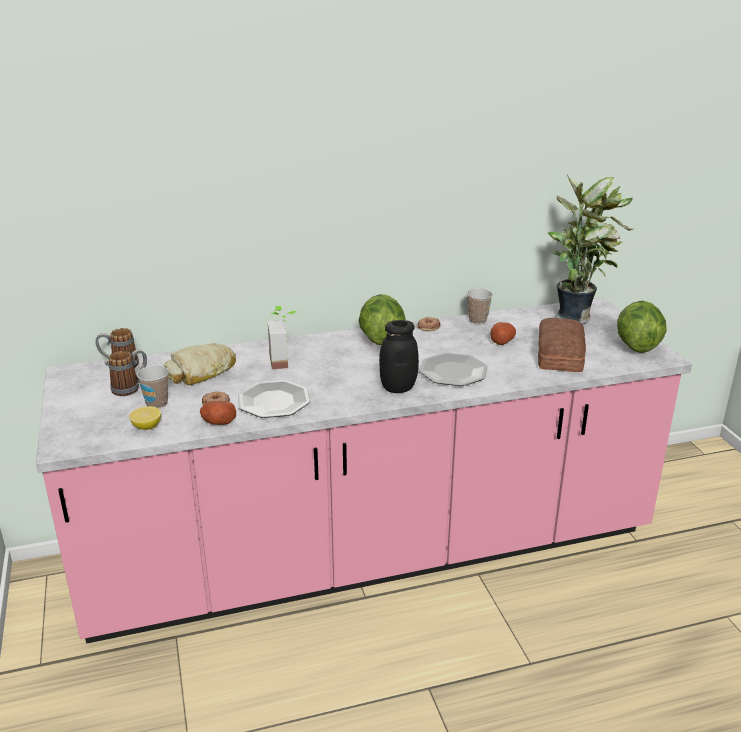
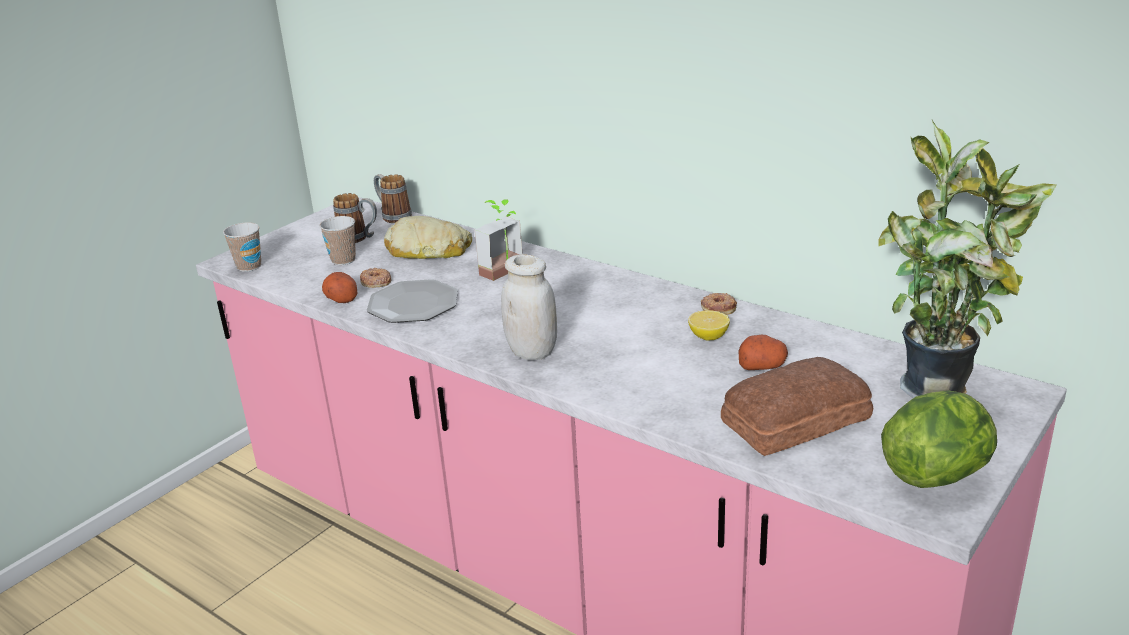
camera: 55 degrees right, 0 degrees up
(146, 427) = (297, 275): lemon -> lemon (708, 337)
(380, 338) = (638, 295): lettuce -> none
(398, 387) = (532, 352): black jar -> white jar
(453, 371) = (622, 367): plate -> none
(477, 320) = (793, 329): cup -> cup (249, 266)

